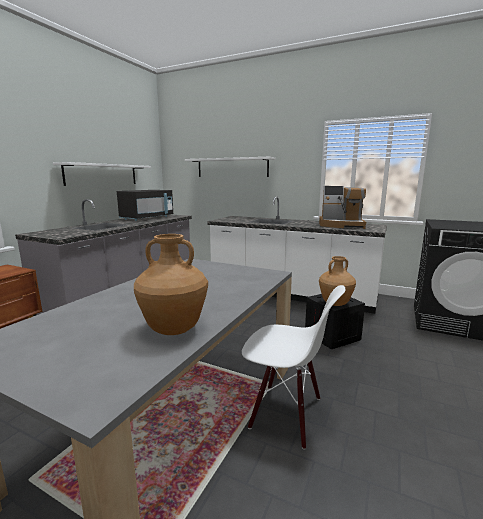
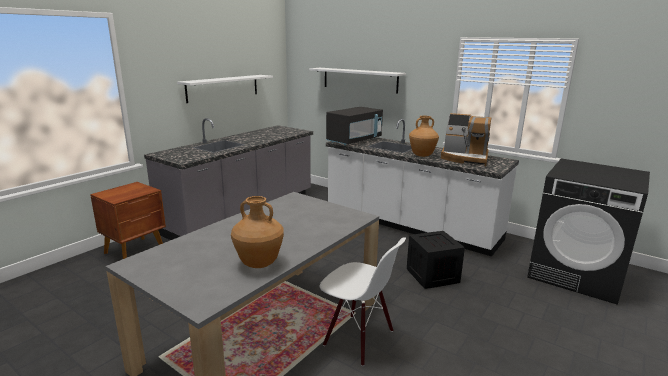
camera: 10 degrees right, 5 degrees up
(147, 218) = (266, 134): black microwave -> black microwave (354, 140)
(335, 304) = (433, 245): brown vase -> brown vase (422, 155)

